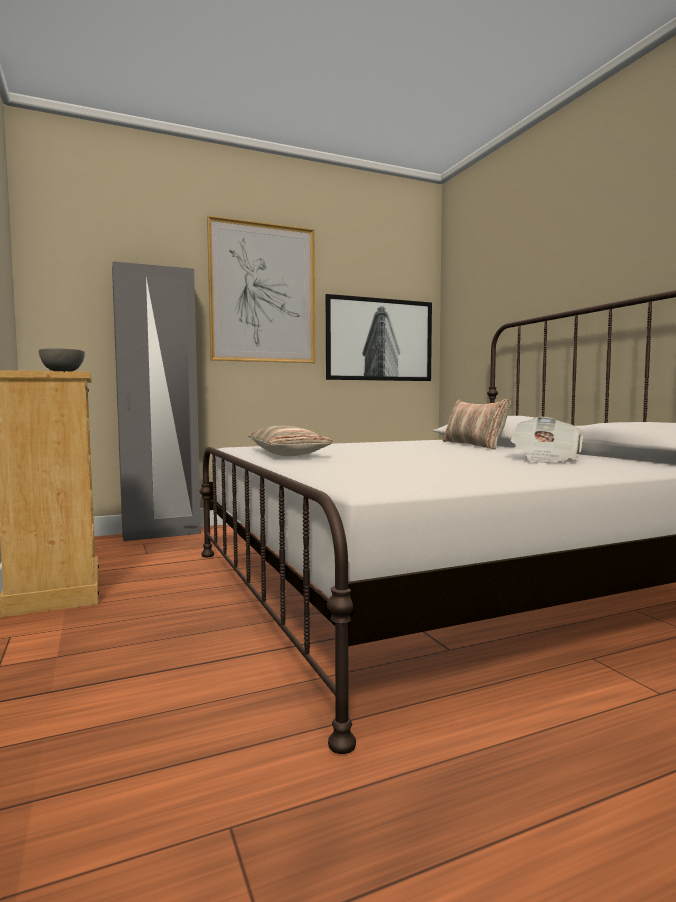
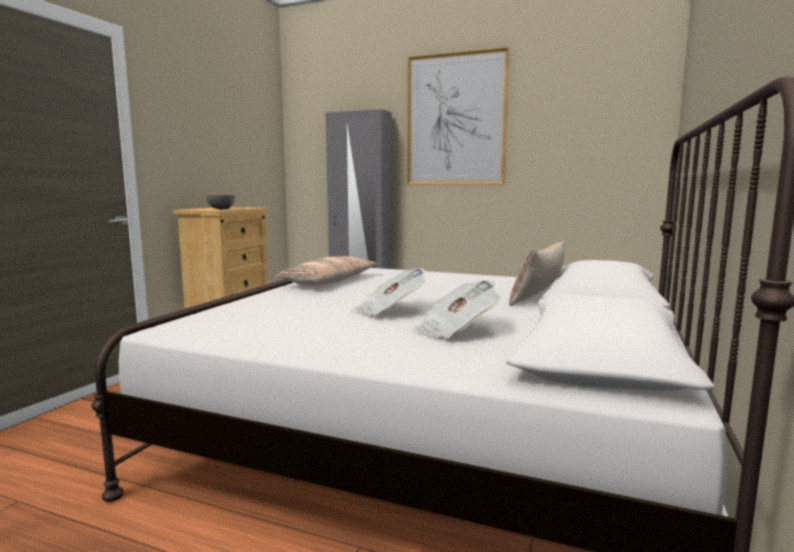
camera: 45 degrees right, 5 degrees up
(380, 339) = (585, 156): picture -> none
(450, 459) = (388, 311): none -> newspaper

